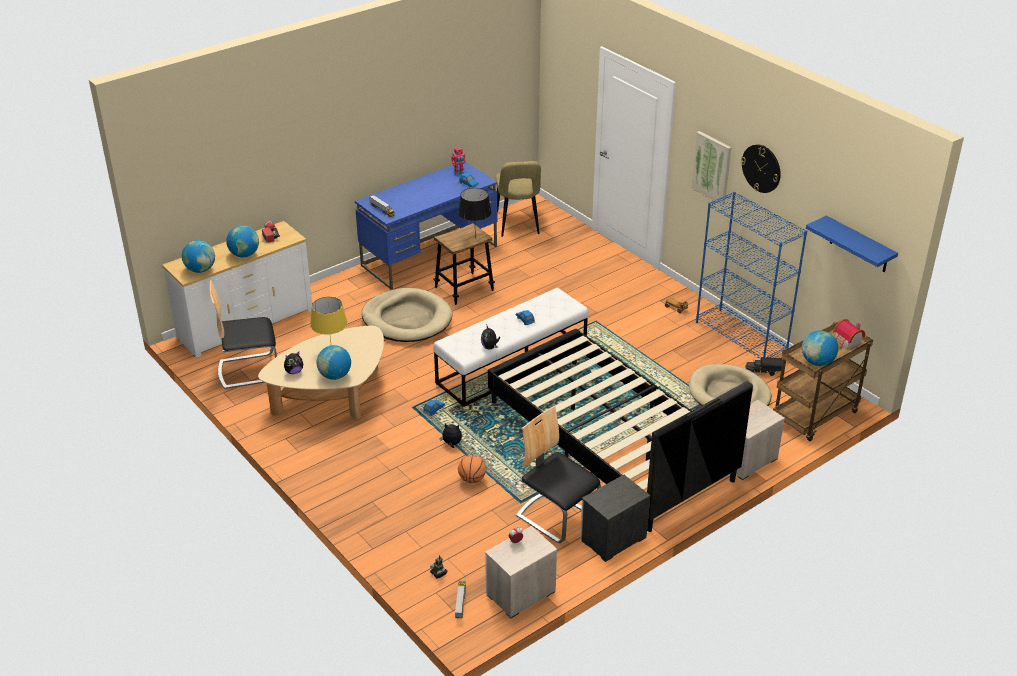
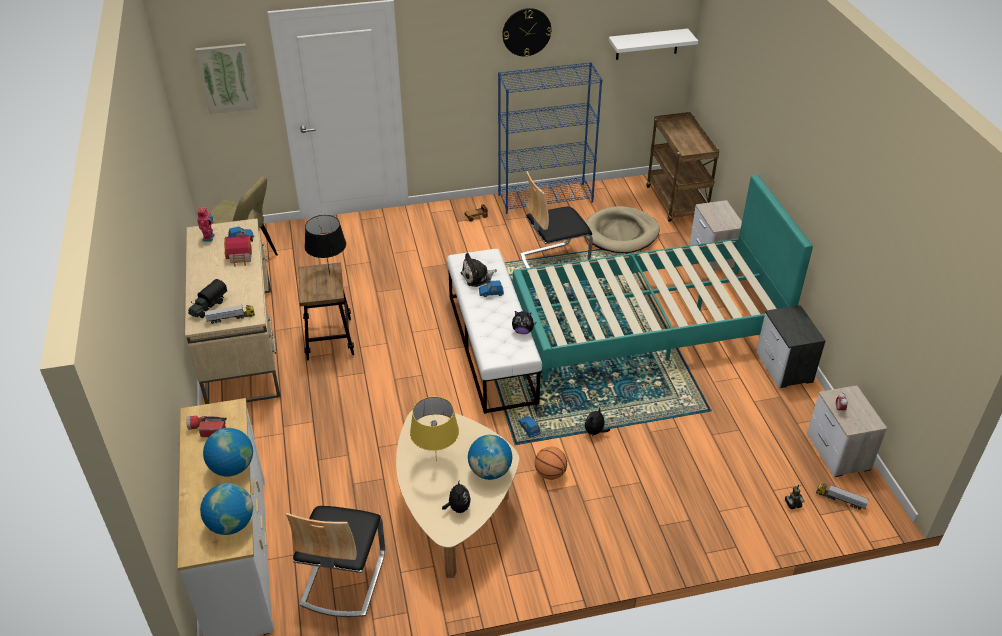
camera: 65 degrees left, 5 degrees up
(407, 319) = (350, 401): beige dog bed -> none
(430, 256) = (241, 345): blue desk -> beige desk
(472, 479) = (659, 434): basketball -> basketball (550, 473)
(539, 308) = (477, 277): none -> plush toy
(557, 516) = (739, 392): chair -> chair (554, 261)
(609, 441) = (647, 323): black bed -> turquoise bed
(712, 167) = (462, 64): picture -> picture (226, 78)
(762, 371) = (601, 205): toy truck -> toy truck (208, 306)
(817, 362) = (699, 147): globe -> none
(846, 343) = (680, 126): toy house -> toy house (241, 257)
(859, 245) = (647, 44): blue shelf -> white shelf

